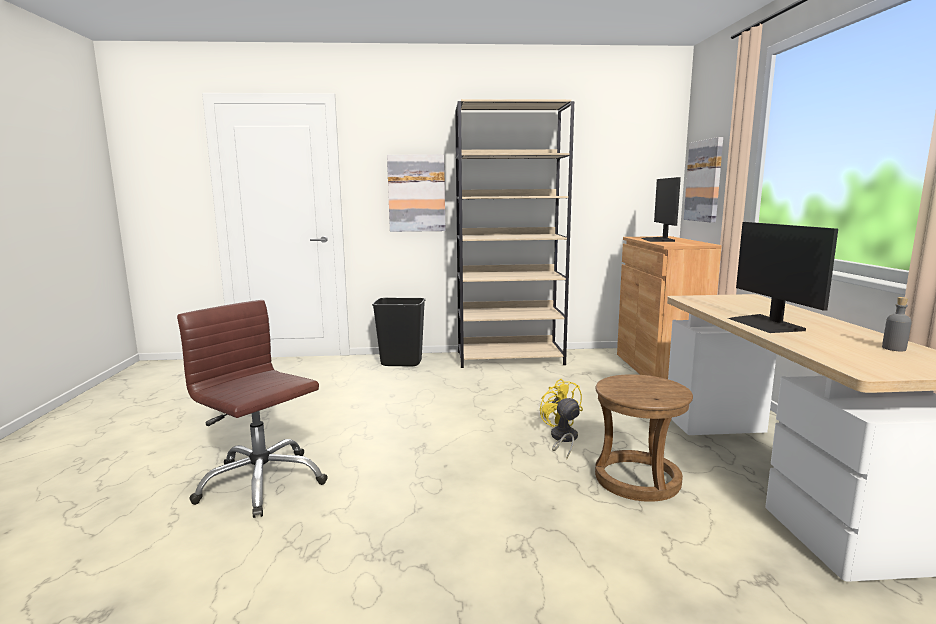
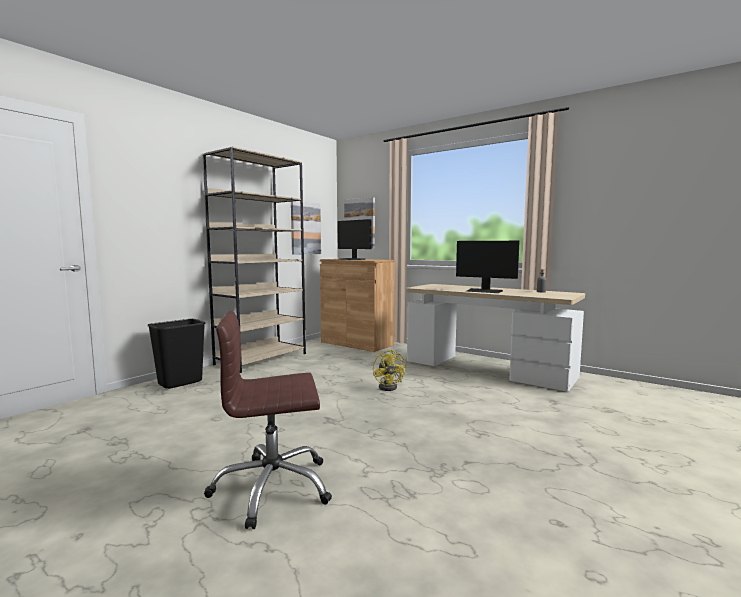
camera: 50 degrees left, 5 degrees down
(416, 193) = (171, 223): picture -> picture (305, 228)
(562, 439) = (390, 387): yellow fan -> yellow fan turned 120 degrees counterclockwise
(636, 479) = (454, 389): brown stool -> none

